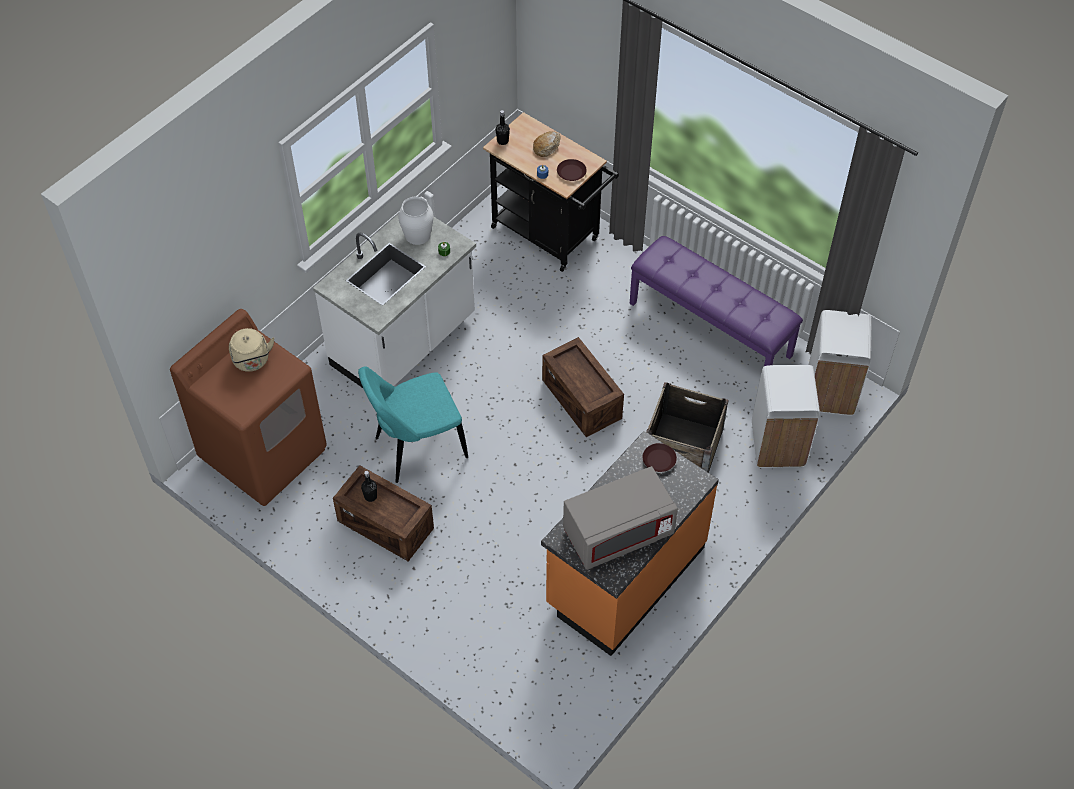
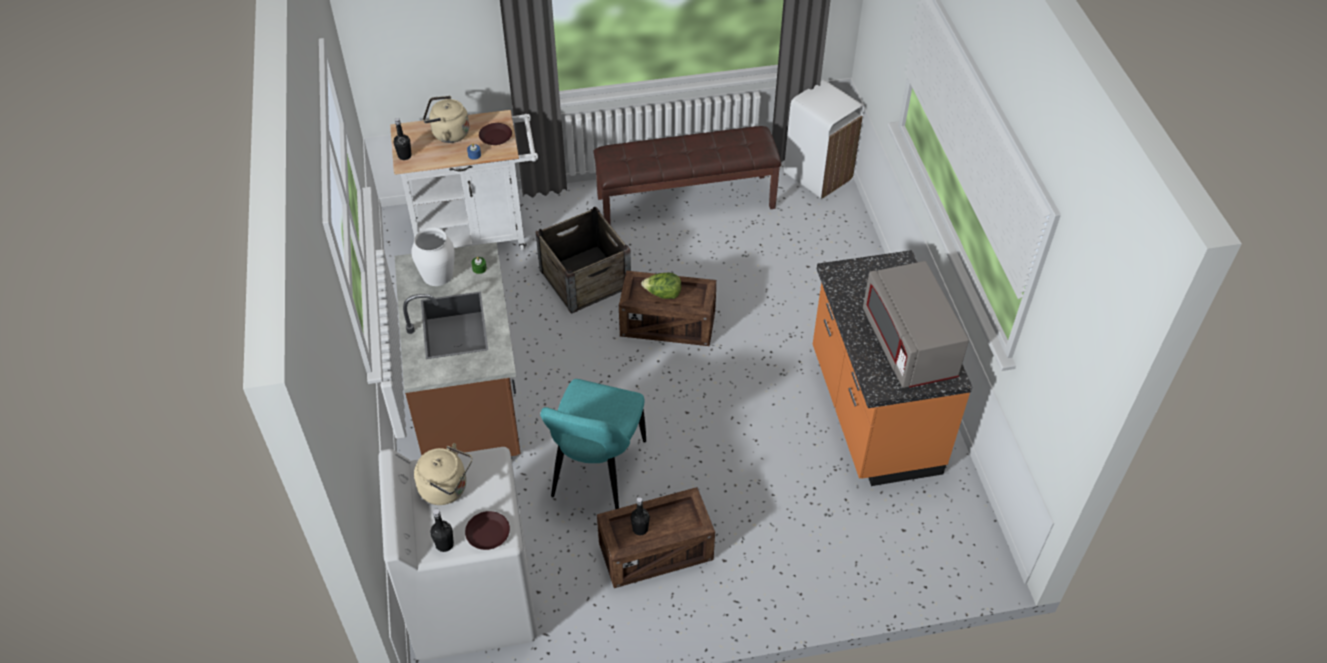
camera: 50 degrees left, 5 degrees down
(213, 389) = (444, 544): none -> black bottle
(264, 453) = (472, 600): brown washing machine -> white washing machine
(404, 343) = (471, 405): white counter -> brown counter
(547, 147) = (448, 134): bread -> beige kettle
(550, 236) = (478, 234): black cart -> white cart
(579, 373) = (663, 294): none -> lettuce
(618, 533) = (908, 345): grey microwave -> grey microwave turned 150 degrees clockwise
(659, 460) = (857, 273): brown plate -> brown plate (488, 533)
(683, 446) = (781, 291): crate -> crate (585, 278)
(711, 329) = (686, 201): purple bench -> brown bench
(778, 444) = (836, 236): white trash can -> none

